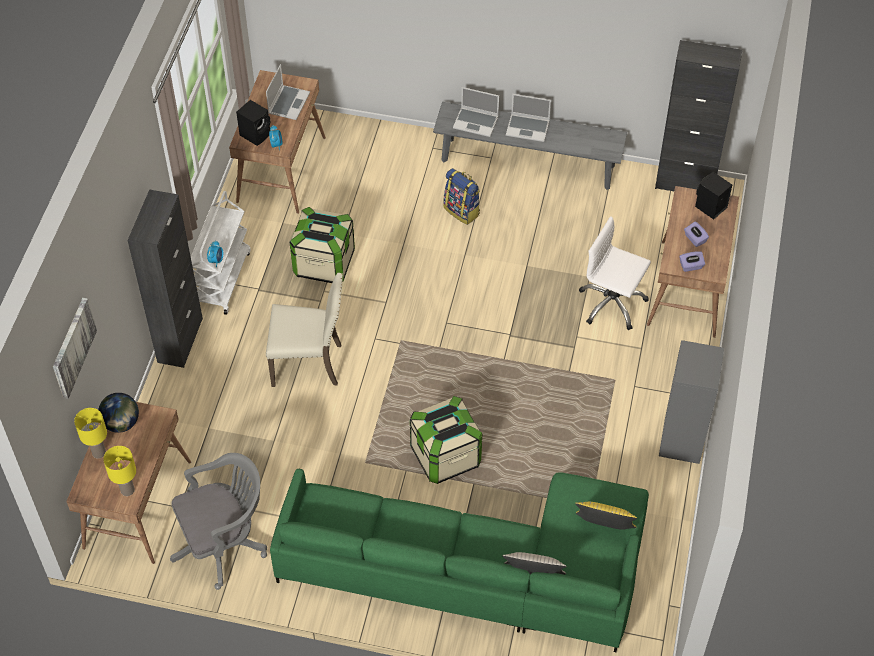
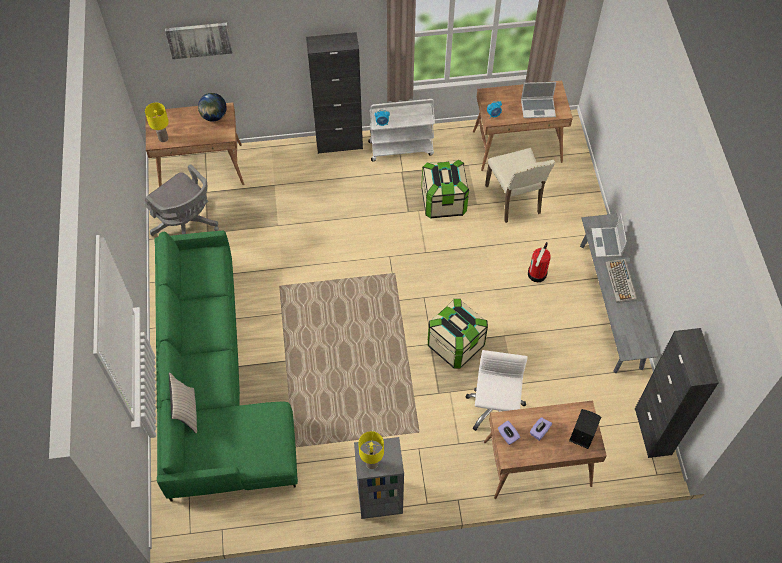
camera: 70 degrees right, 5 degrees up
(99, 453) = (187, 113): yellow table lamp -> yellow table lamp (371, 463)
(256, 134) = (497, 99): black speaker -> none
(309, 363) = (350, 223): beige chair -> beige chair (514, 200)
(445, 456) = (303, 334): storage box -> storage box (455, 344)
(462, 211) = (537, 274): backpack -> fire extinguisher
(528, 128) = (621, 281): laptop -> keyboard
(603, 529) = (243, 449): yellow pillow -> none

